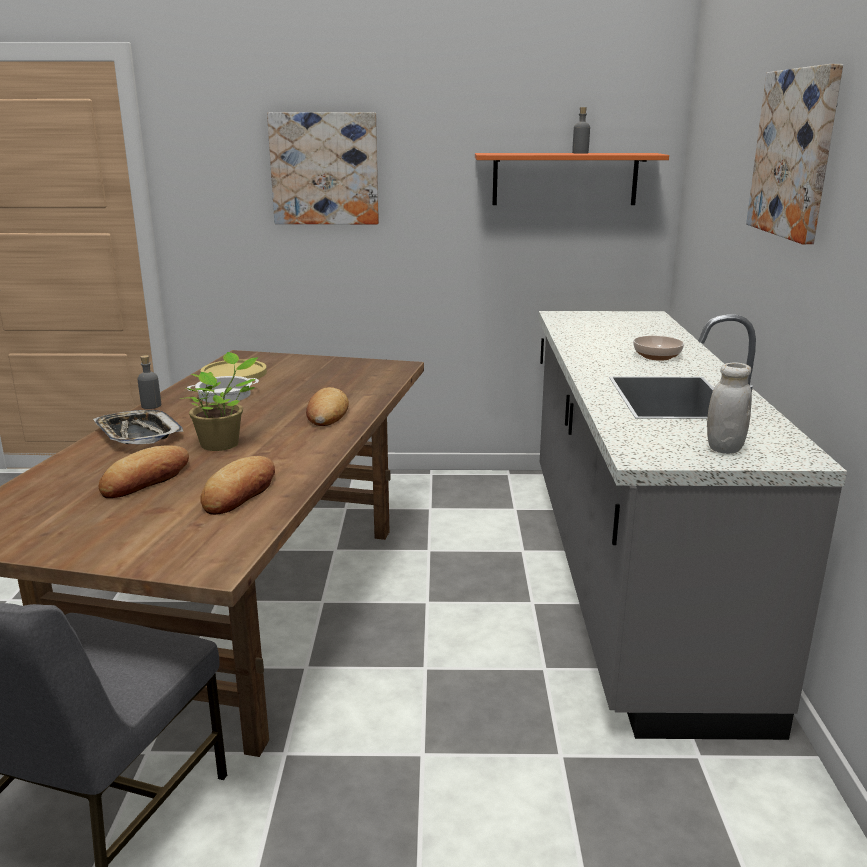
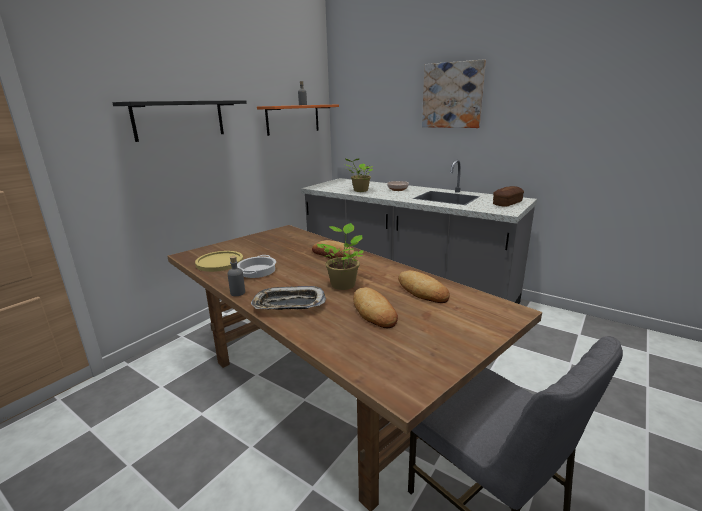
camera: 55 degrees left, 0 degrees up
(325, 169) = (180, 119): picture -> black shelf
(592, 339) = (359, 191): none -> potted plant
(724, 448) = (507, 203): white jar -> bread

